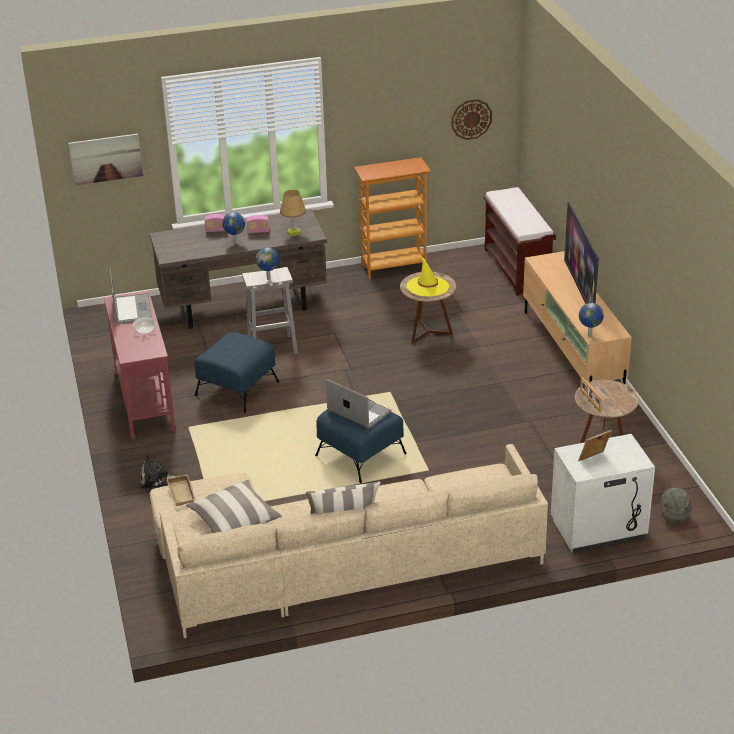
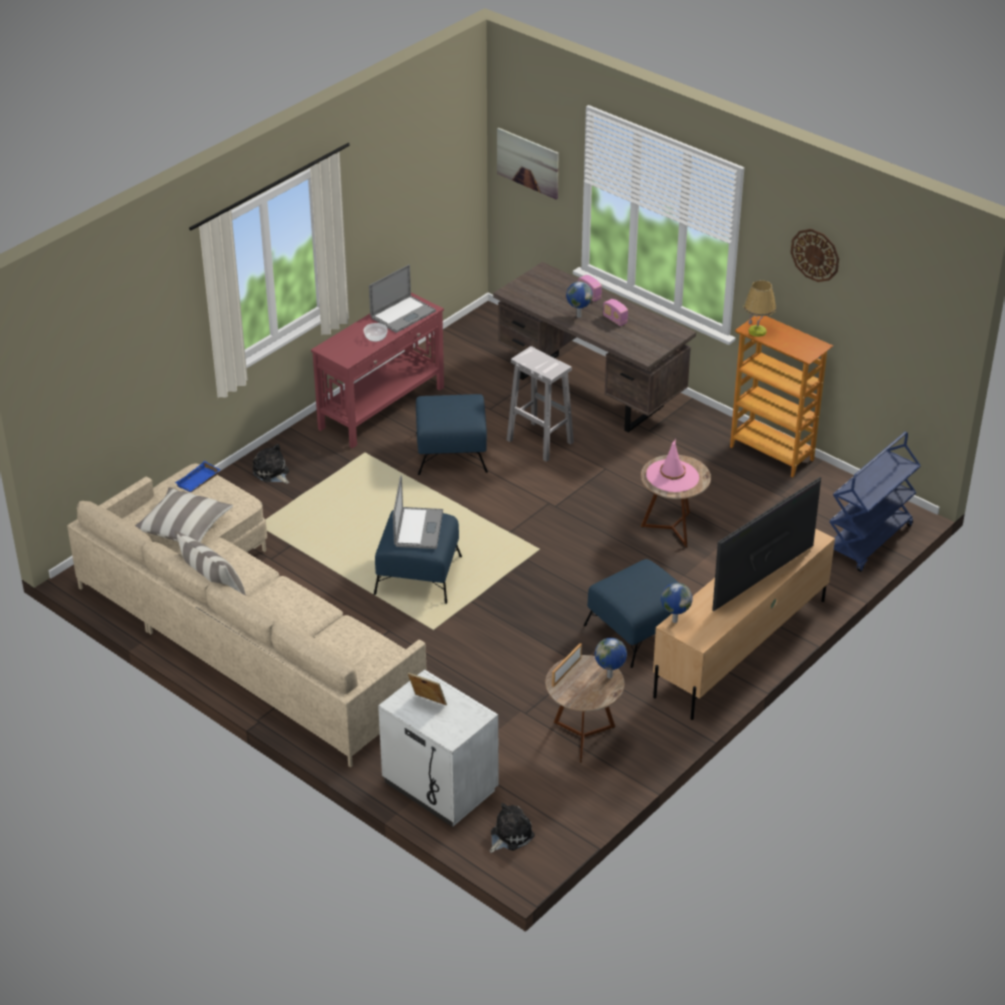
camera: 55 degrees right, 5 degrees up
(183, 493) = (198, 481): beige tray -> blue tray
(269, 279) = (538, 366): globe -> globe (610, 677)
(294, 232) = (637, 341): table lamp -> table lamp (757, 331)
(427, 287) = (672, 476): yellow hat -> pink hat
(471, 119) = (900, 334): wall clock -> wall clock (815, 255)
(516, 386) = (636, 631): none -> blue ottoman
(517, 269) = (869, 541): brown bench -> blue cart
(674, 516) = (509, 835): grey hat -> plush toy

